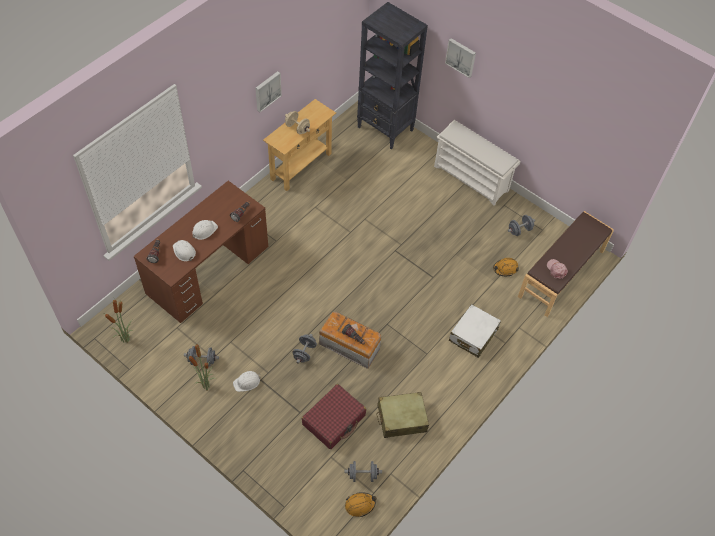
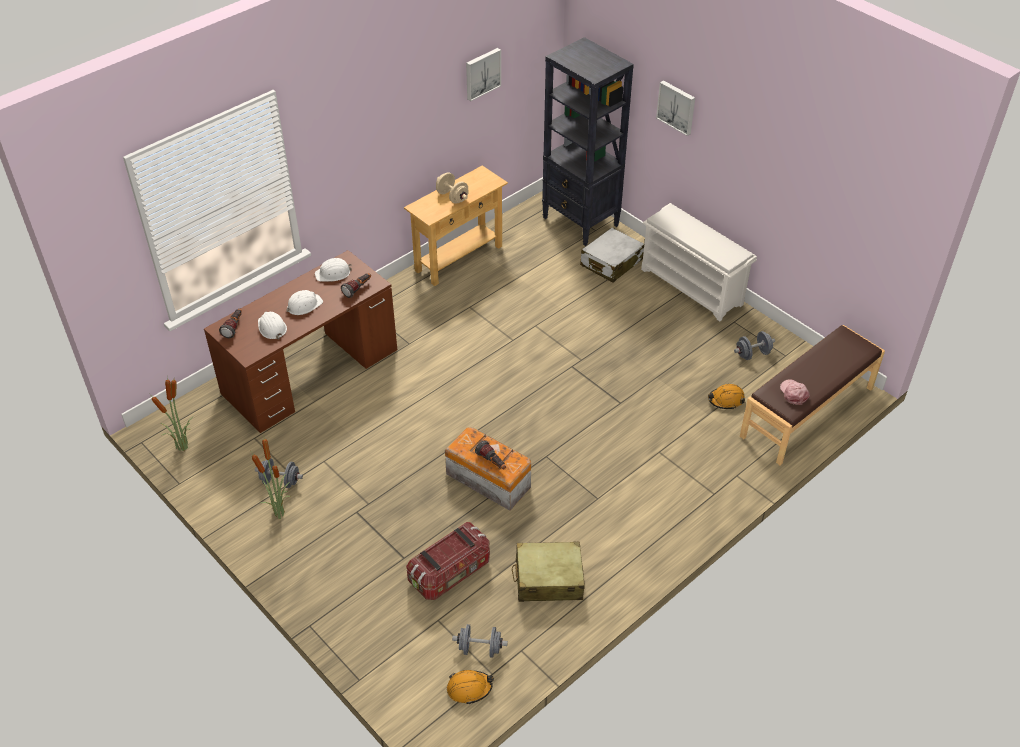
camera: 10 degrees right, 10 degrees down
(247, 382) = (337, 513): white hard hat -> white hard hat (333, 273)
(267, 91) = (411, 136): picture -> picture (482, 73)
(304, 352) = (424, 483): grey dumbbell -> none
(334, 420) = (450, 572): red suitcase -> storage box
(473, 335) = (668, 480): white suitcase -> white suitcase (611, 263)

